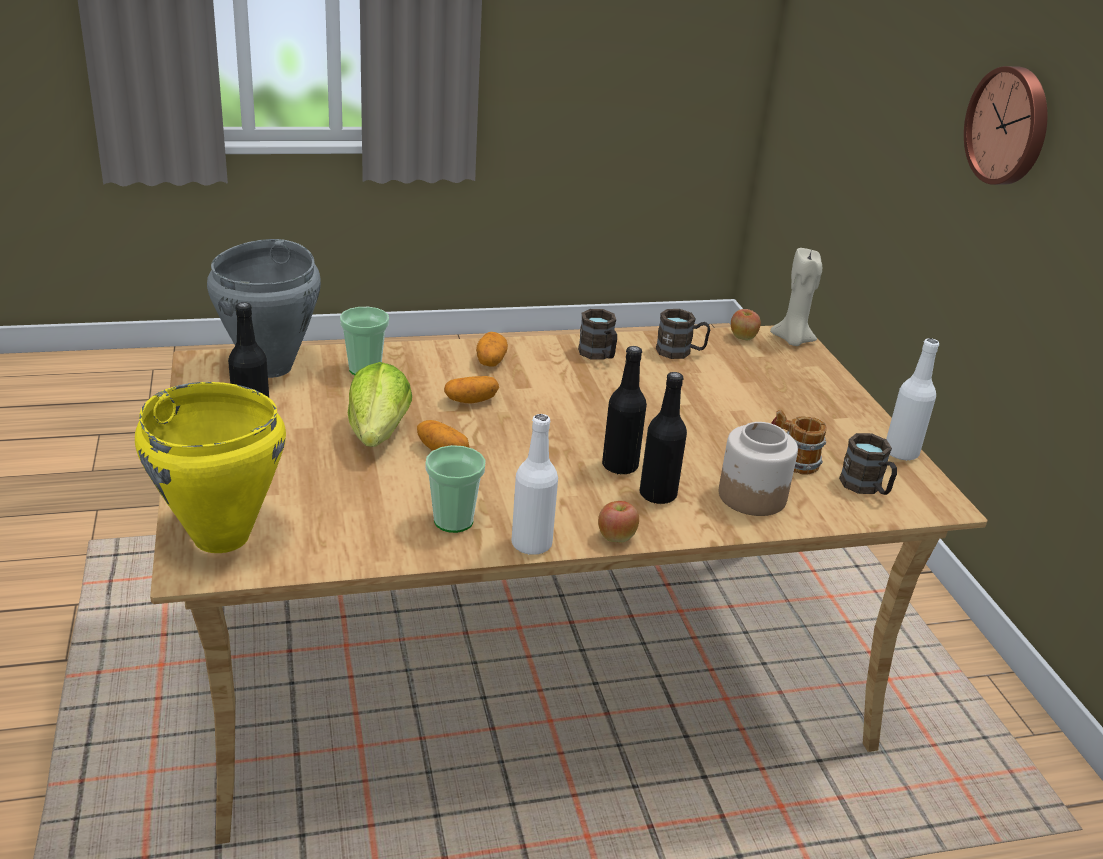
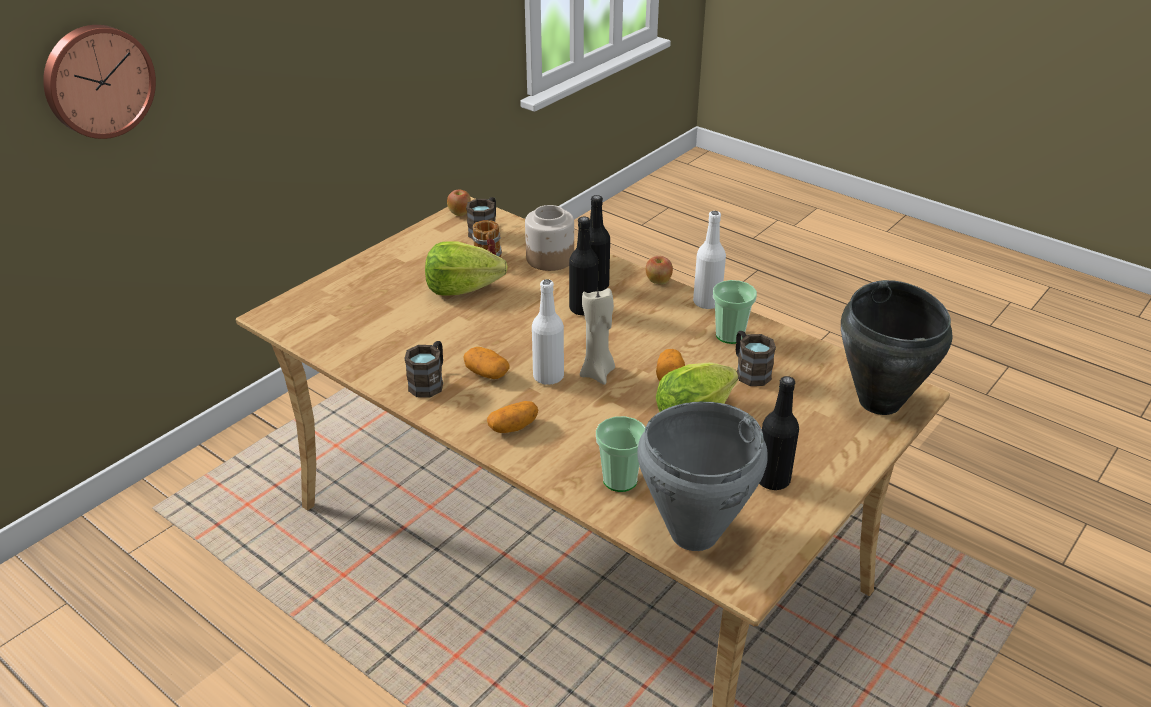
camera: 125 degrees left, 5 degrees up
(221, 538) = (880, 401): yellow cooking pot -> black cooking pot
(471, 400) = (589, 402): potato -> potato (486, 373)
(680, 352) = (373, 349): brown mug -> brown mug (749, 371)
(740, 424) = (462, 288): none -> lettuce
(743, 337) = (305, 333): apple -> apple (460, 213)
(792, 340) = (282, 311): beige candle -> beige candle (598, 373)
(901, 453) = (423, 231): white bottle -> white bottle (548, 377)

